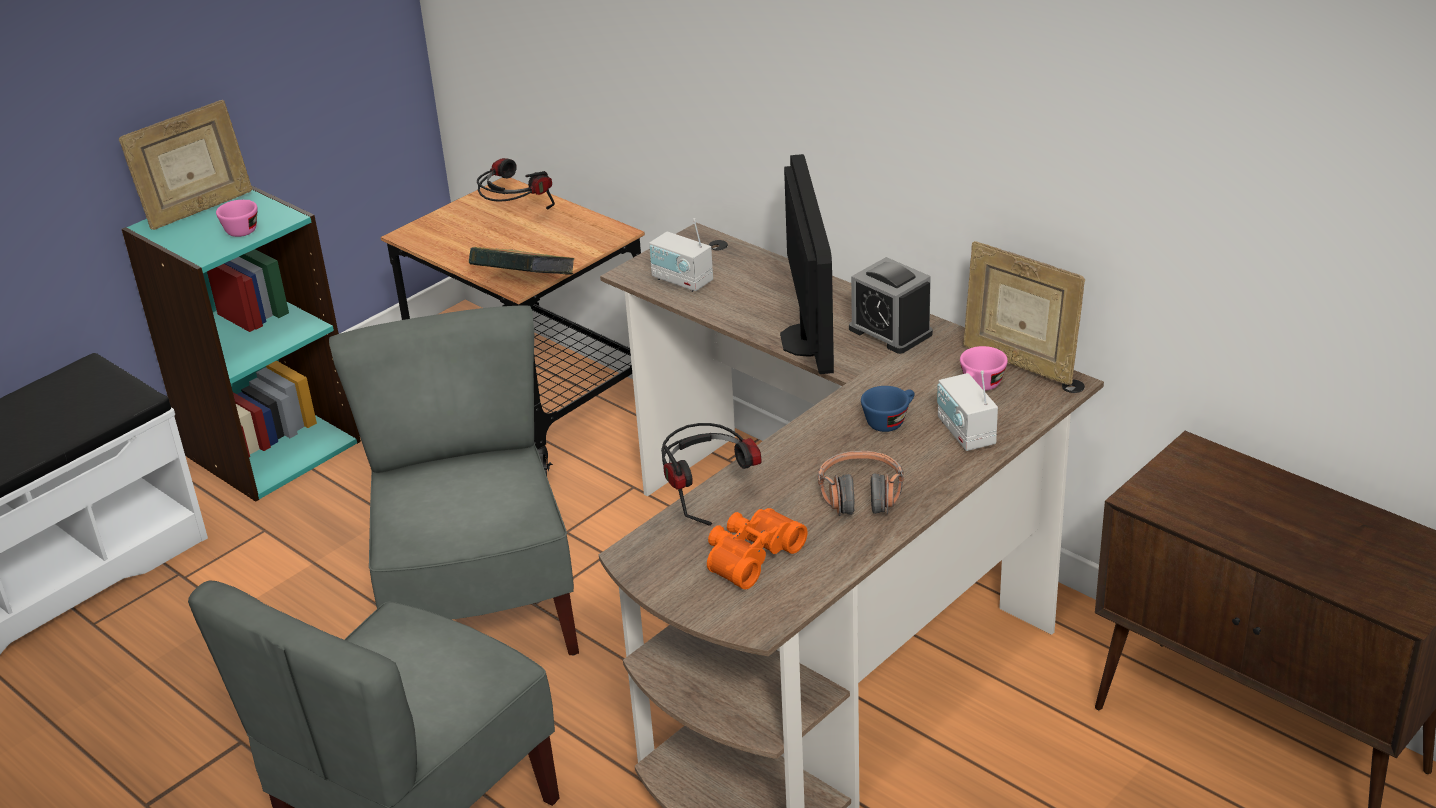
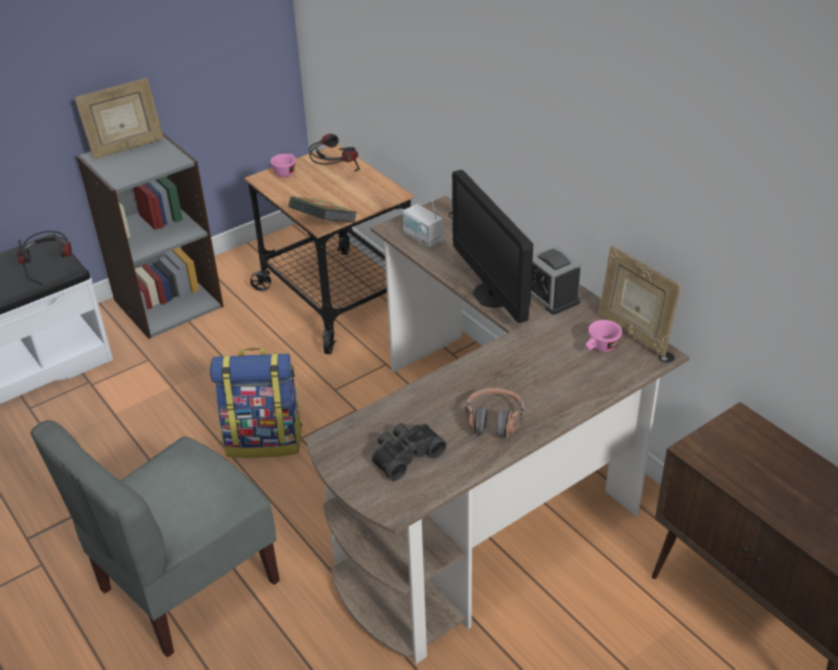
camera: 10 degrees right, 5 degrees up
(243, 228) = (149, 165): pink cup -> pink cup (285, 172)
(271, 447) = (168, 302): turquoise bookcase -> grey bookcase
(480, 614) = (265, 440): grey chair -> backpack
(708, 497) = (390, 405): headphones -> headphones (52, 270)
(750, 556) = (405, 455): orange binoculars -> black binoculars
(806, 340) = (492, 295): monitor -> monitor turned 150 degrees clockwise
(889, 421) = (530, 365): blue cup -> none
(965, 433) = (580, 383): radio -> none

